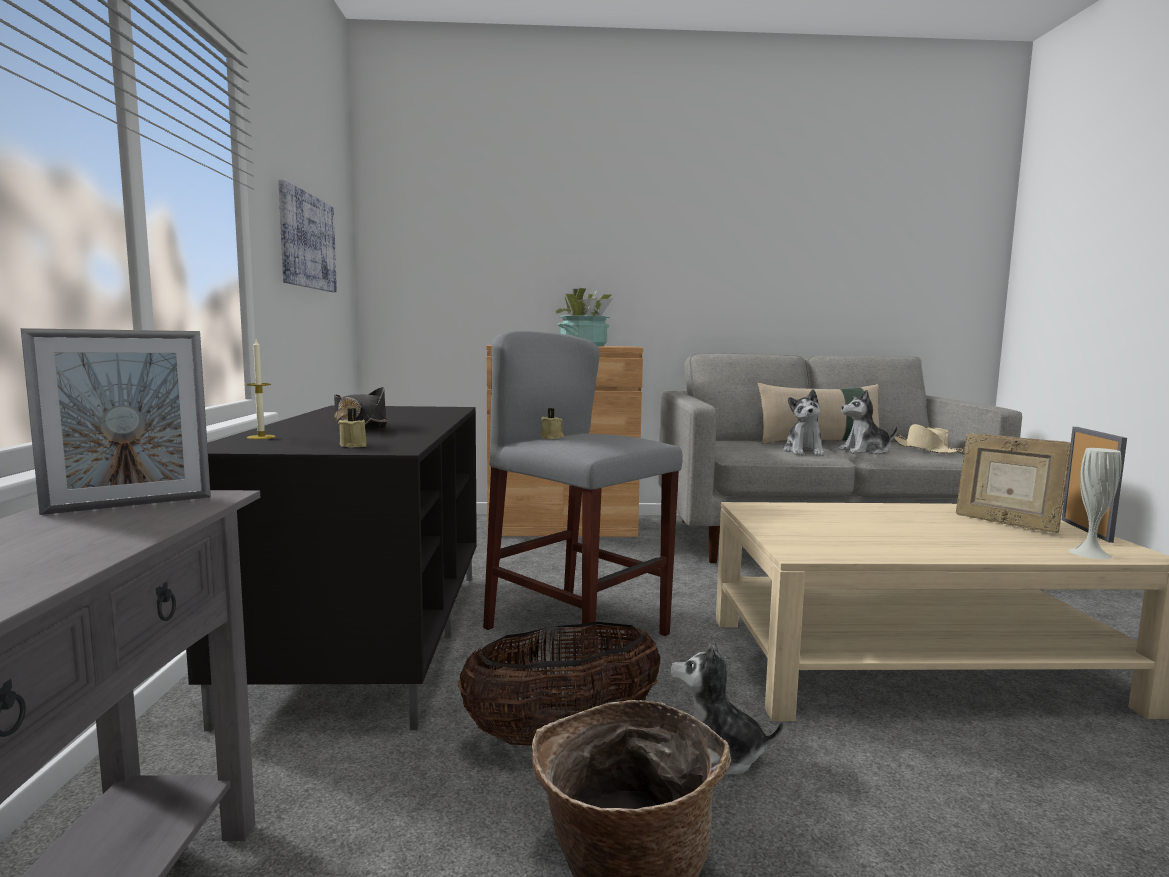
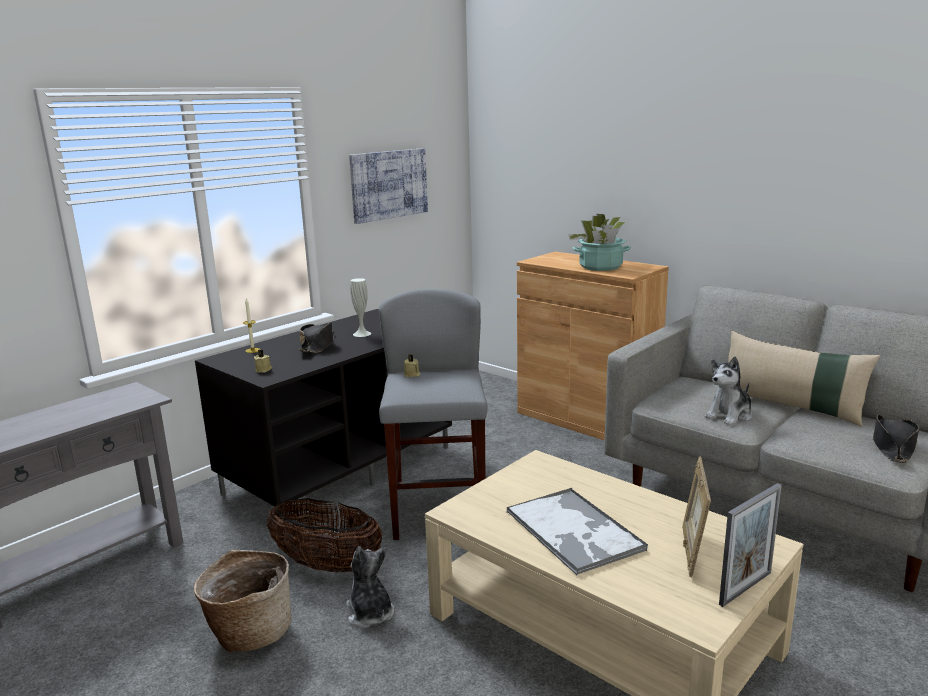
camera: 45 degrees right, 10 degrees up
(130, 504) = (122, 398): picture frame -> none
(866, 451) = (802, 431): plush toy -> none
(916, 536) = (574, 531): none -> tray
(926, 449) = (893, 446): beige hat -> black hat
(1090, 553) = (657, 603): white vase -> white vase (362, 334)

